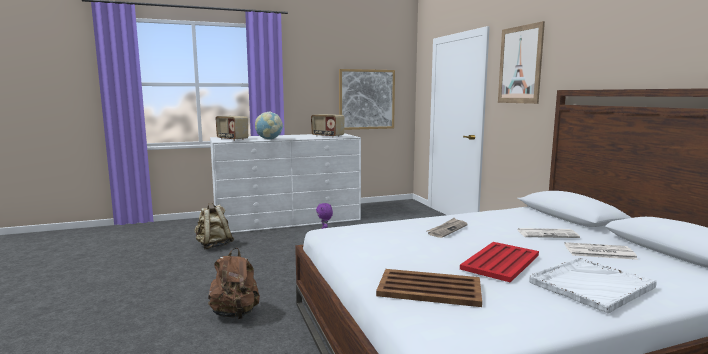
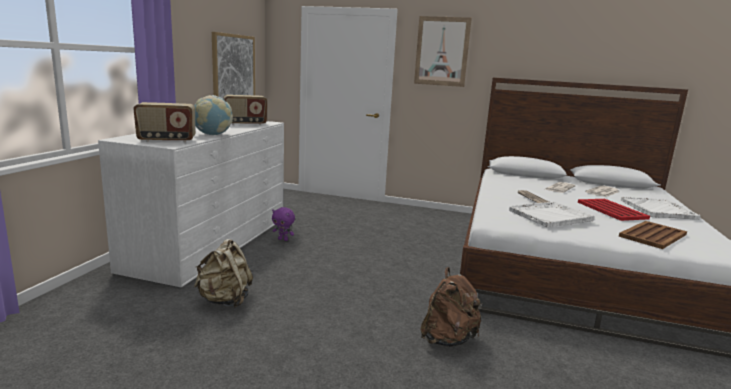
camera: 55 degrees left, 5 degrees up
(392, 241) = (551, 215): none -> white tray

